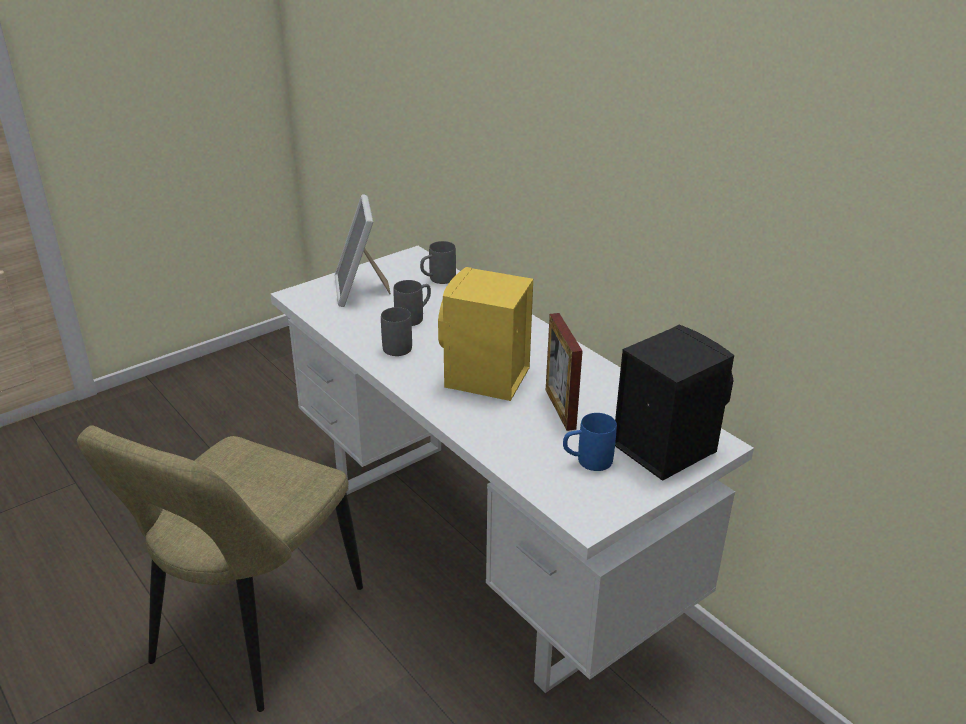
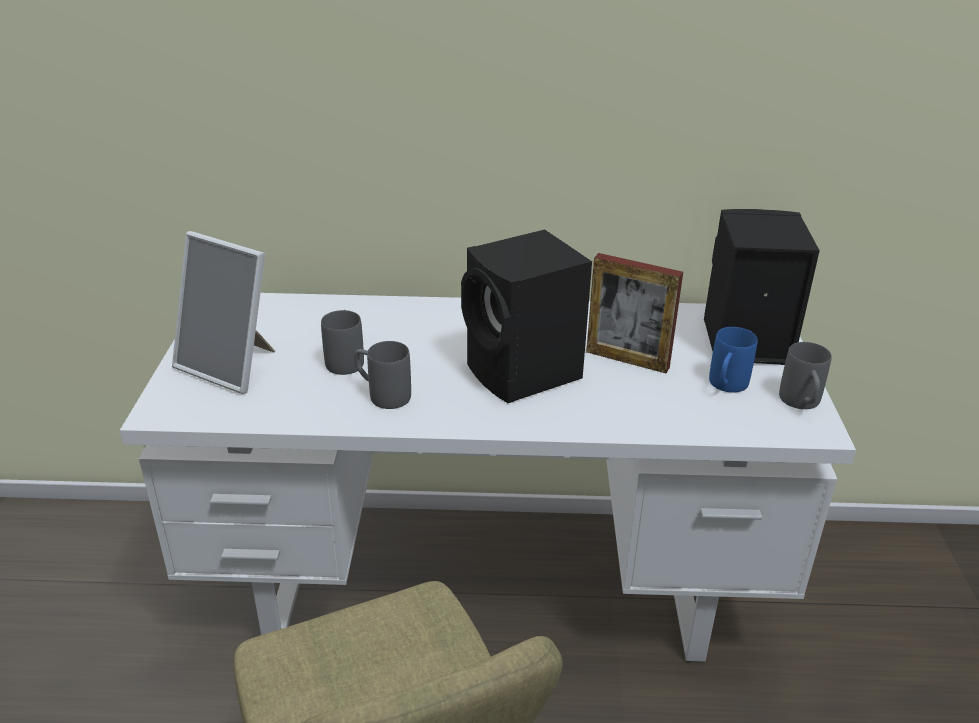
camera: 50 degrees left, 0 degrees up
(437, 280) = (295, 313): grey mug -> grey mug (801, 404)
(485, 379) = (524, 374): yellow speaker -> black speaker

